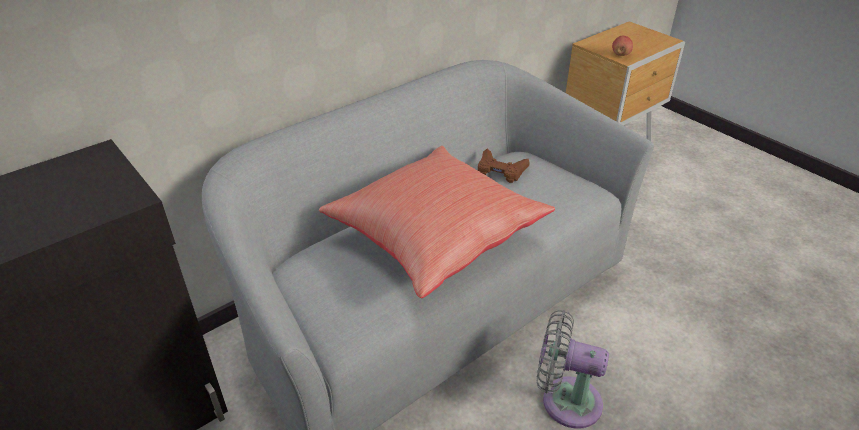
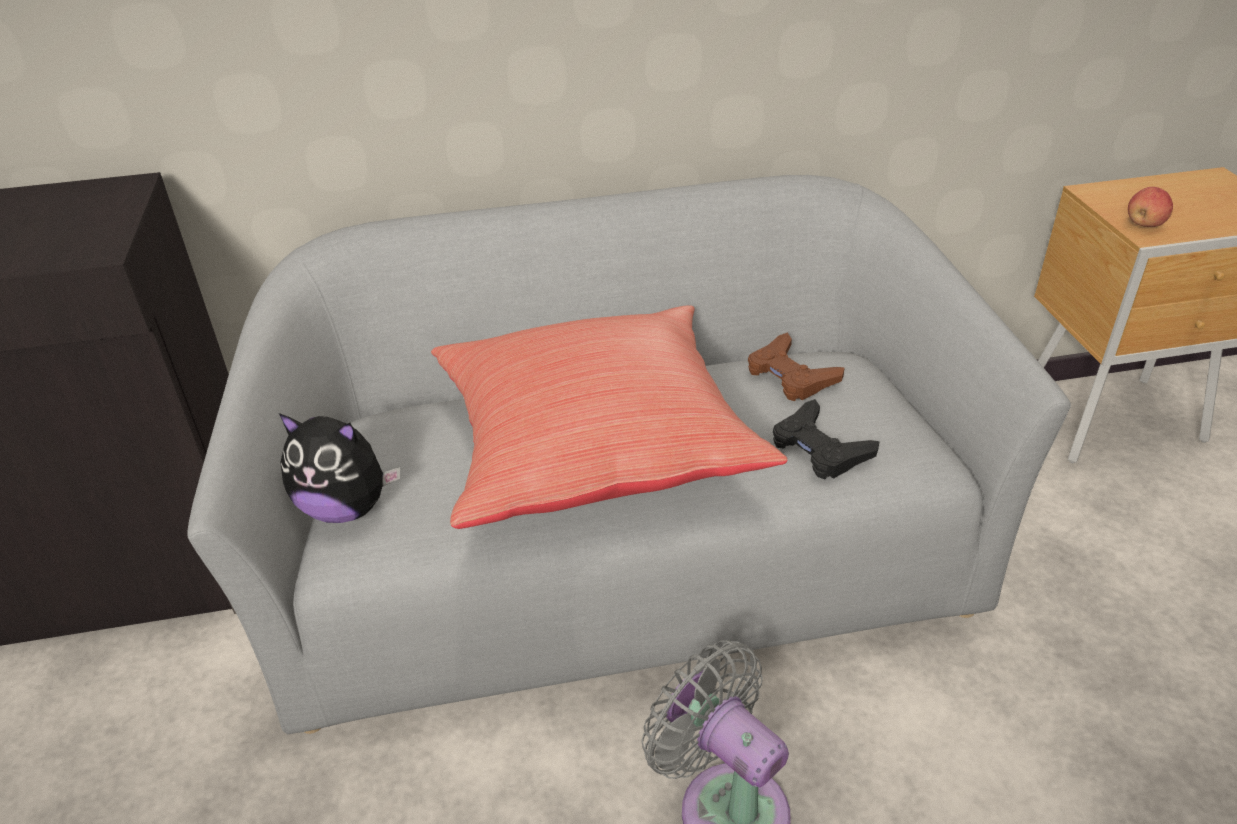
camera: 30 degrees right, 0 degrees up
(321, 316) = (346, 508): none -> plush toy
(543, 202) = (819, 448): none -> black game controller

